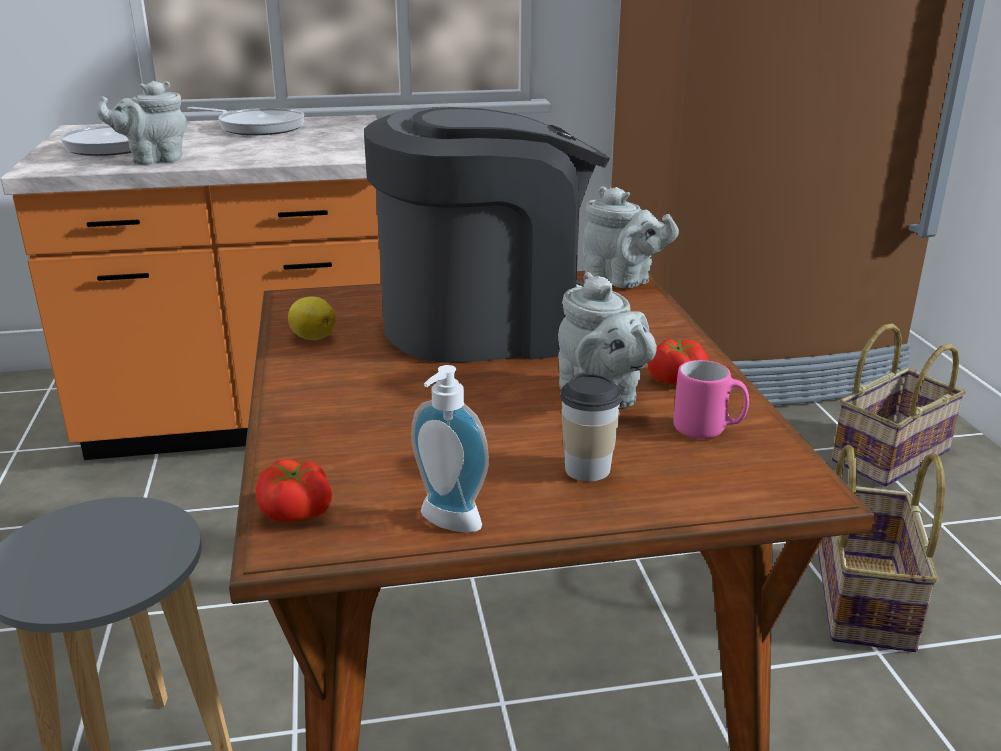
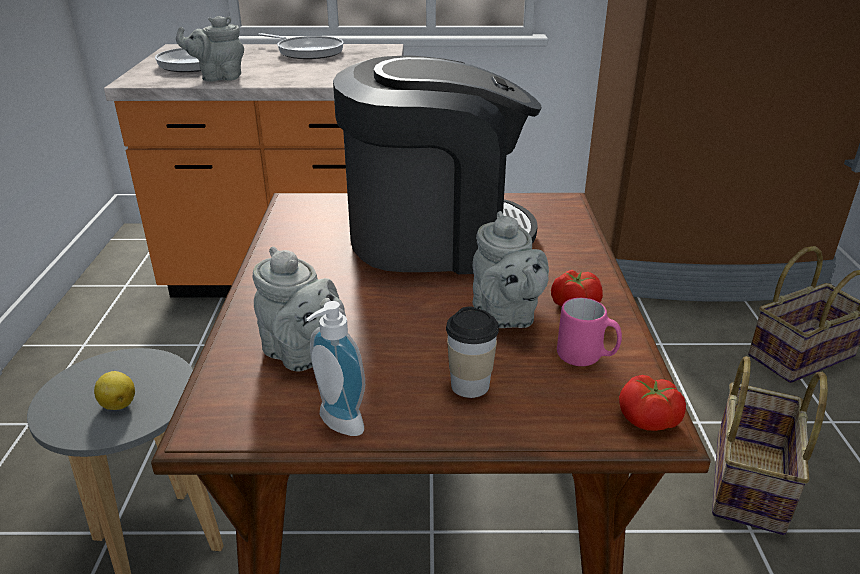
camera: 10 degrees right, 5 degrees up
(295, 513) = (223, 400): tomato -> tomato (648, 420)
(312, 337) = (294, 239): lemon -> lemon (118, 403)
(622, 281) = (560, 205): grey teapot -> grey teapot (303, 355)

